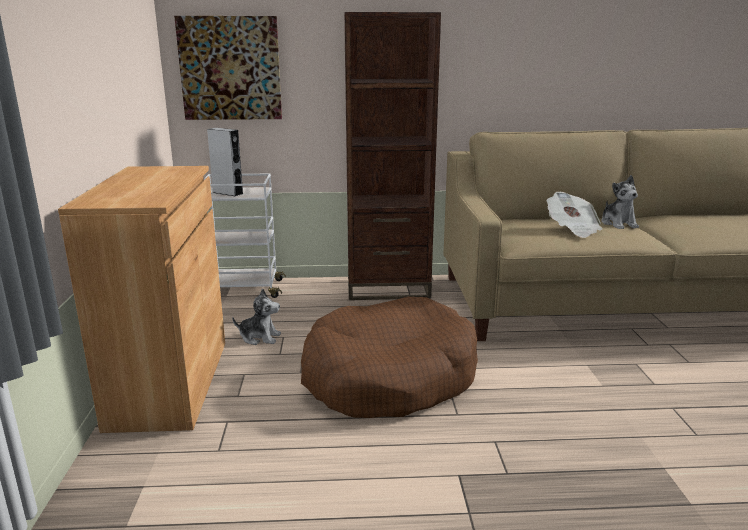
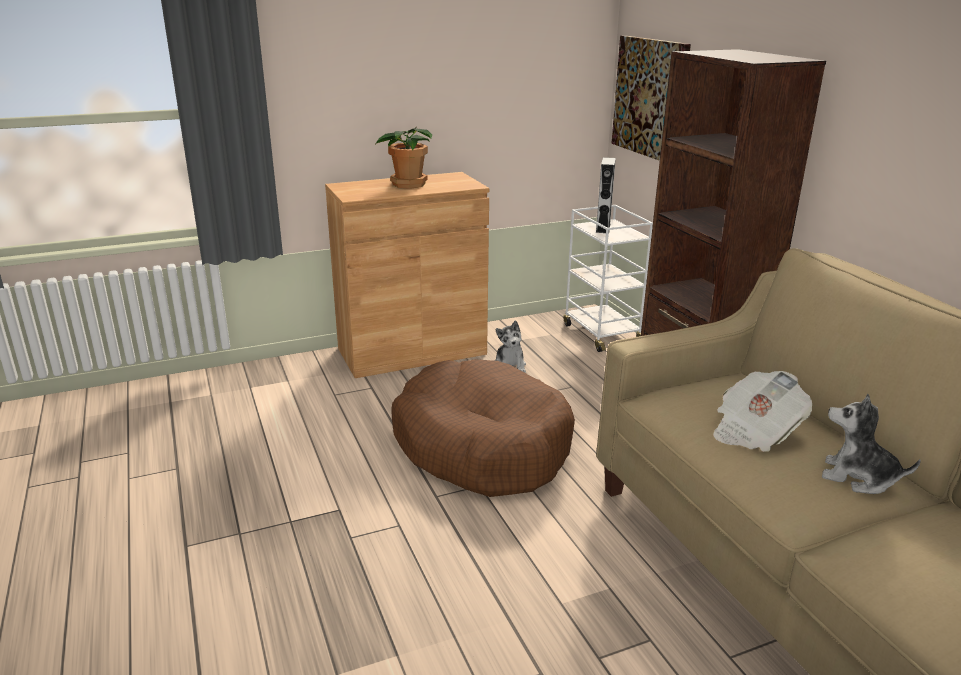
camera: 70 degrees right, 5 degrees up
(139, 183) = (407, 184): none -> potted plant
(618, 224) = (858, 477): plush toy -> plush toy turned 60 degrees clockwise

